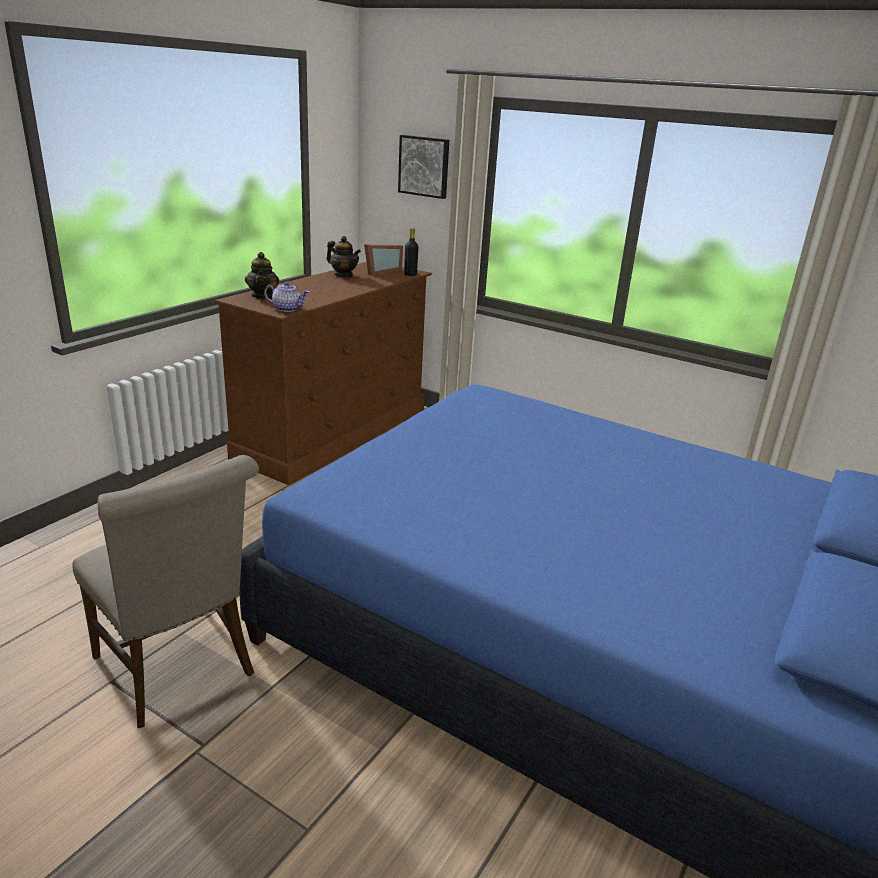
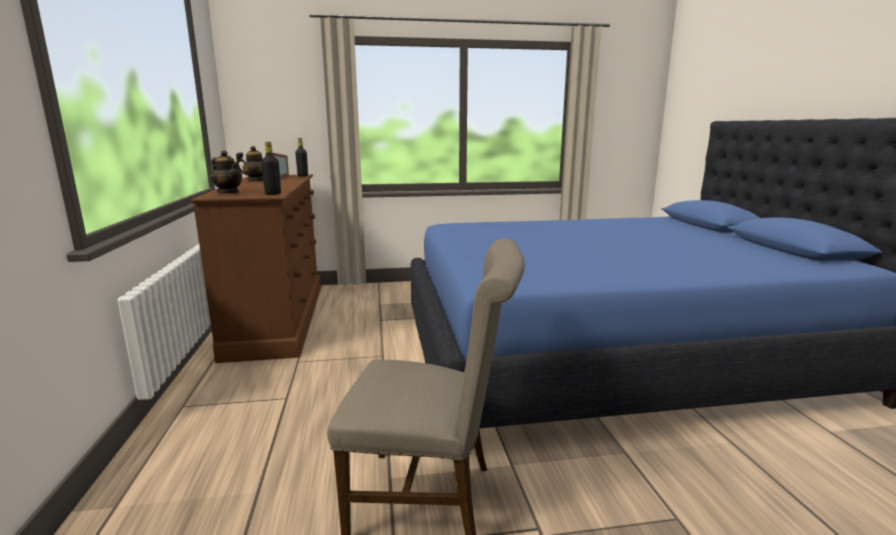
camera: 40 degrees left, 10 degrees down
(287, 309) = (273, 194): teapot -> black bottle
(424, 166) = (291, 92): picture -> none

